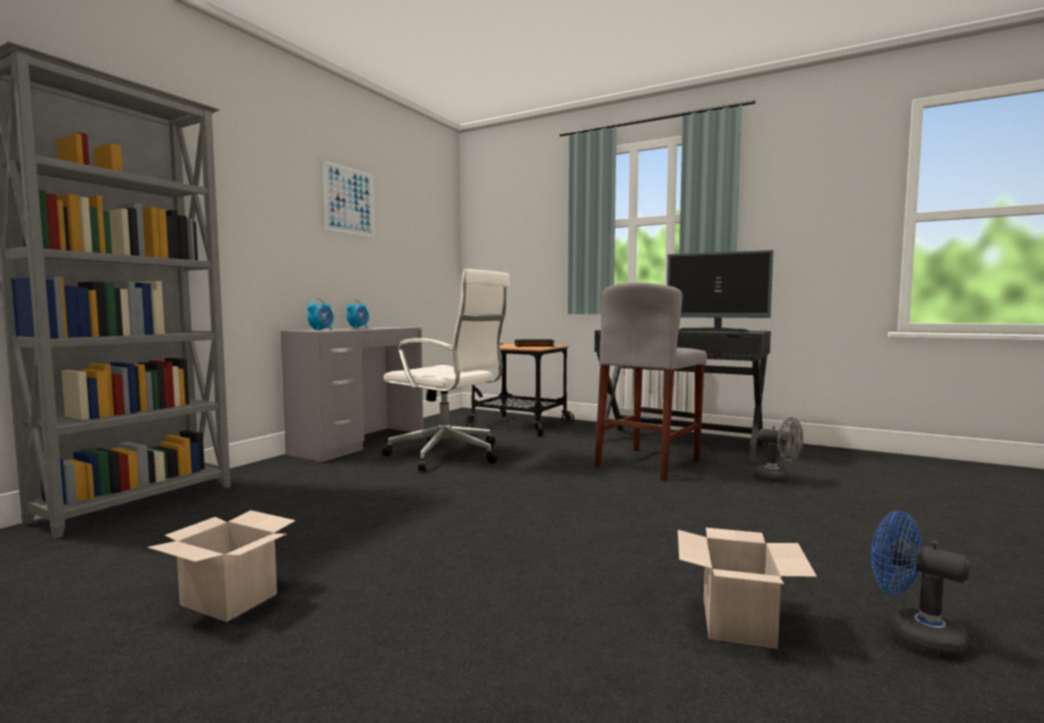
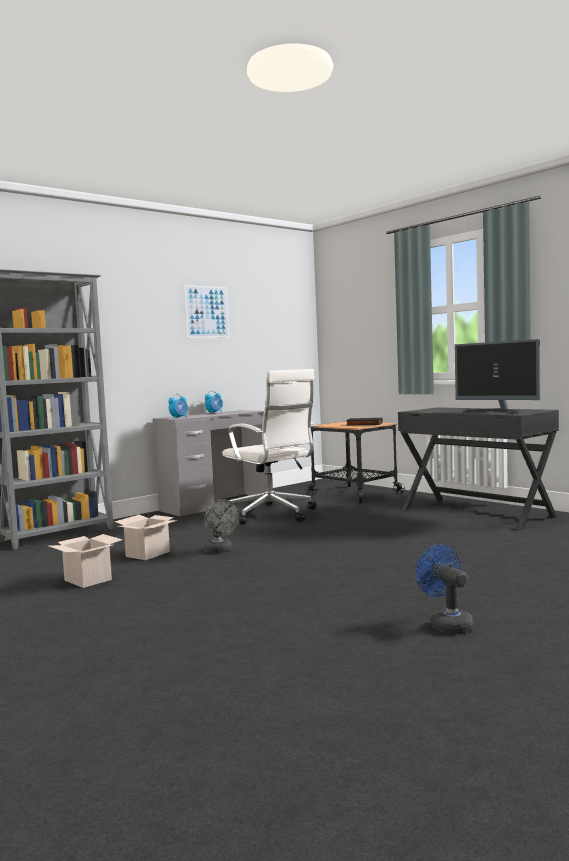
camera: 20 degrees right, 0 degrees up
(648, 464) = (424, 527): grey stool -> none
(739, 624) = (348, 610): cardboard box -> cardboard box (147, 554)
(778, 479) = (519, 542): grey fan -> grey fan (220, 551)

